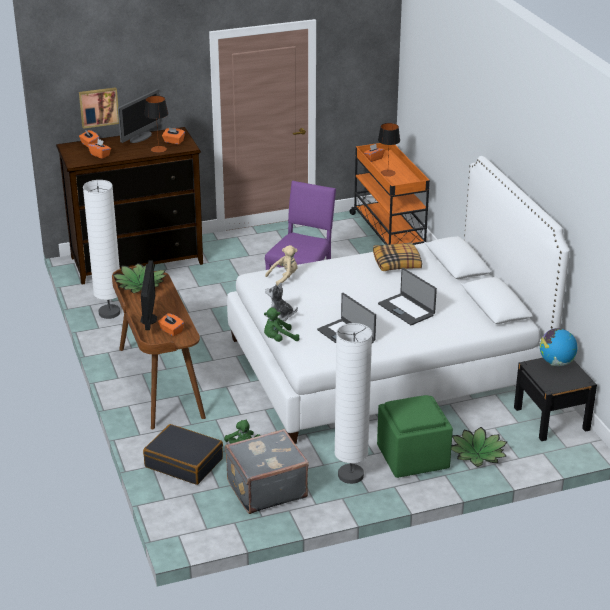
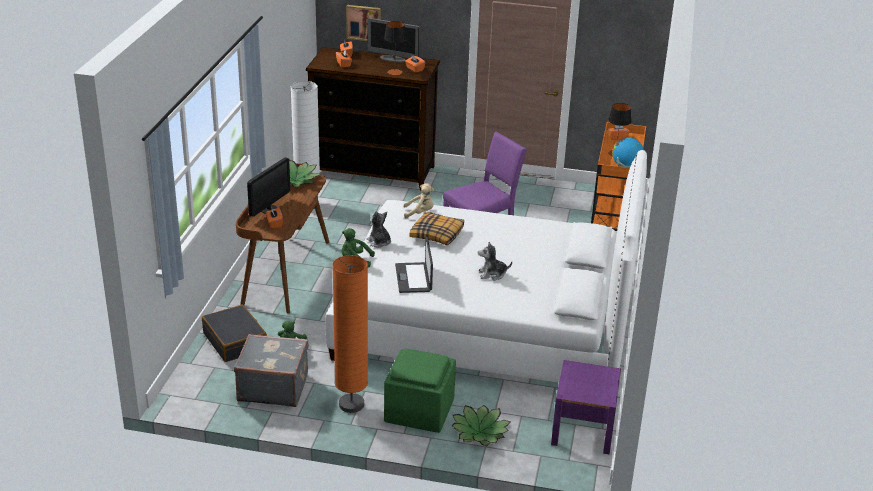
camera: 30 degrees right, 0 degrees up
(141, 137) = (393, 59): monitor -> monitor turned 45 degrees clockwise
(350, 475) = (351, 404): white floor lamp -> orange floor lamp
(397, 263) = (533, 233): pillow -> pillow (437, 234)
(406, 309) = (492, 274): laptop -> plush toy
(551, 419) = (583, 429): black nightstand -> purple nightstand
(556, 363) = (599, 373): globe -> globe (626, 167)

